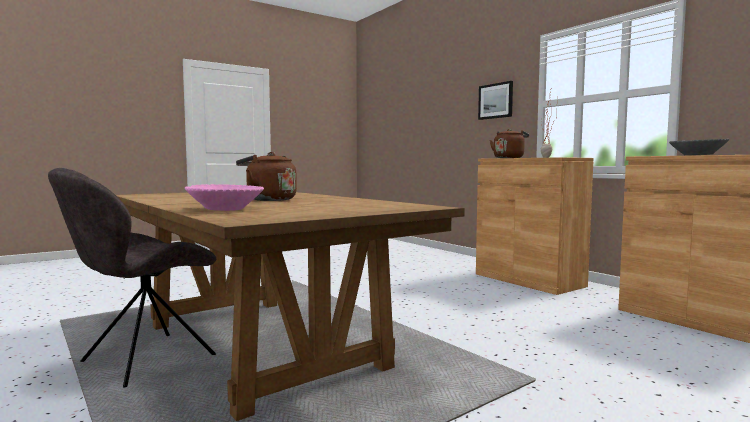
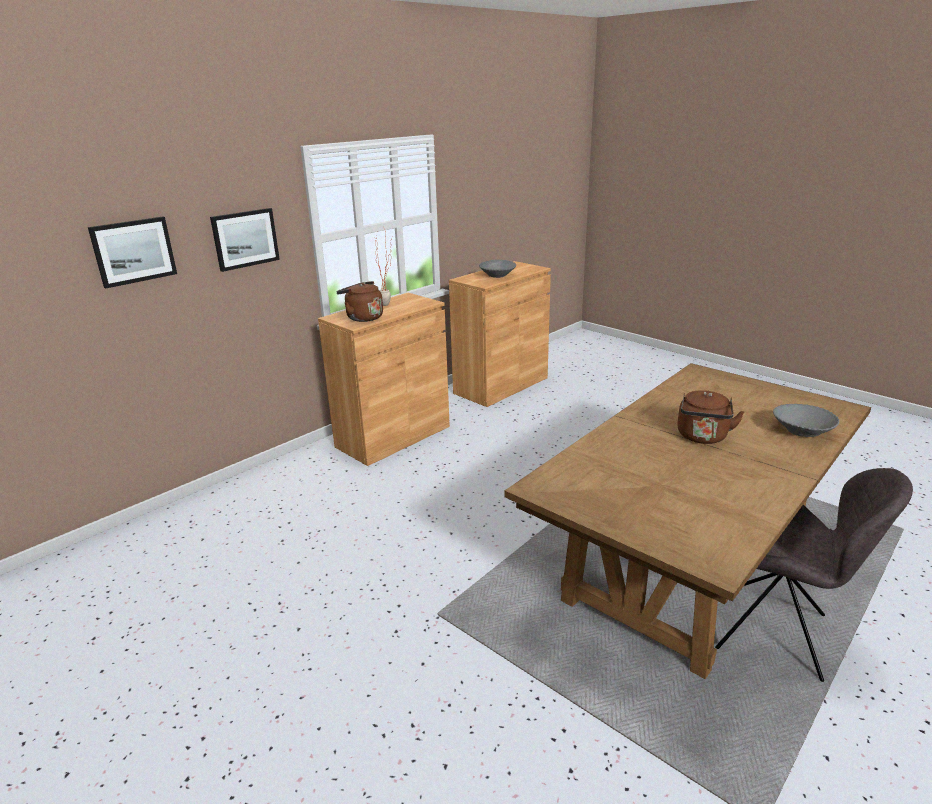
camera: 100 degrees left, 20 degrees up
(225, 209) = (802, 431): pink bowl -> grey bowl
(447, 104) = (133, 251): none -> picture

